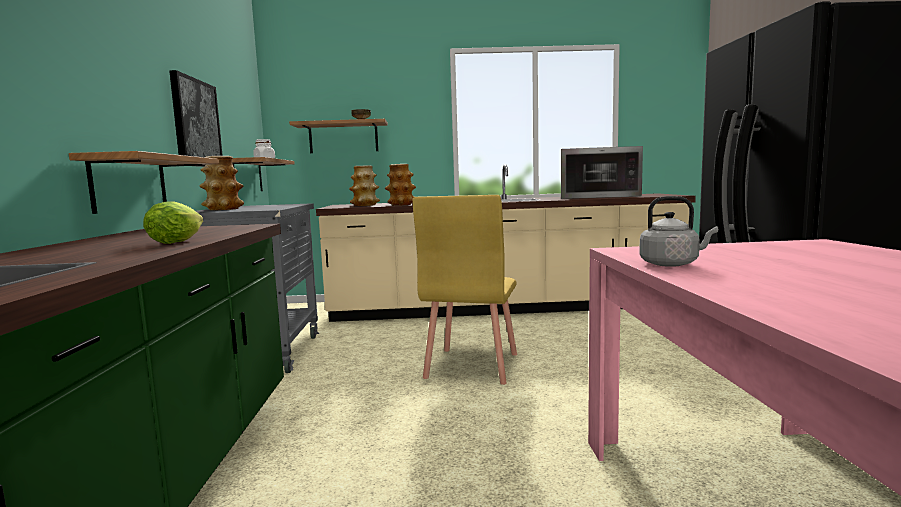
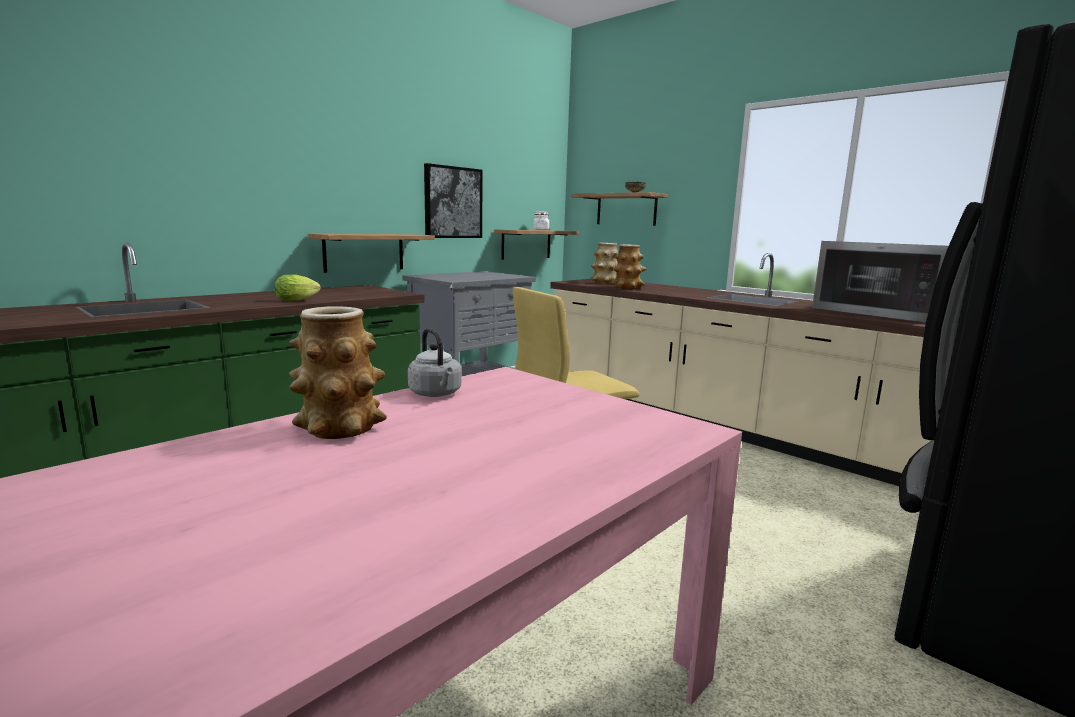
camera: 45 degrees right, 5 degrees up
(223, 209) = (447, 275): vase -> vase (340, 427)

